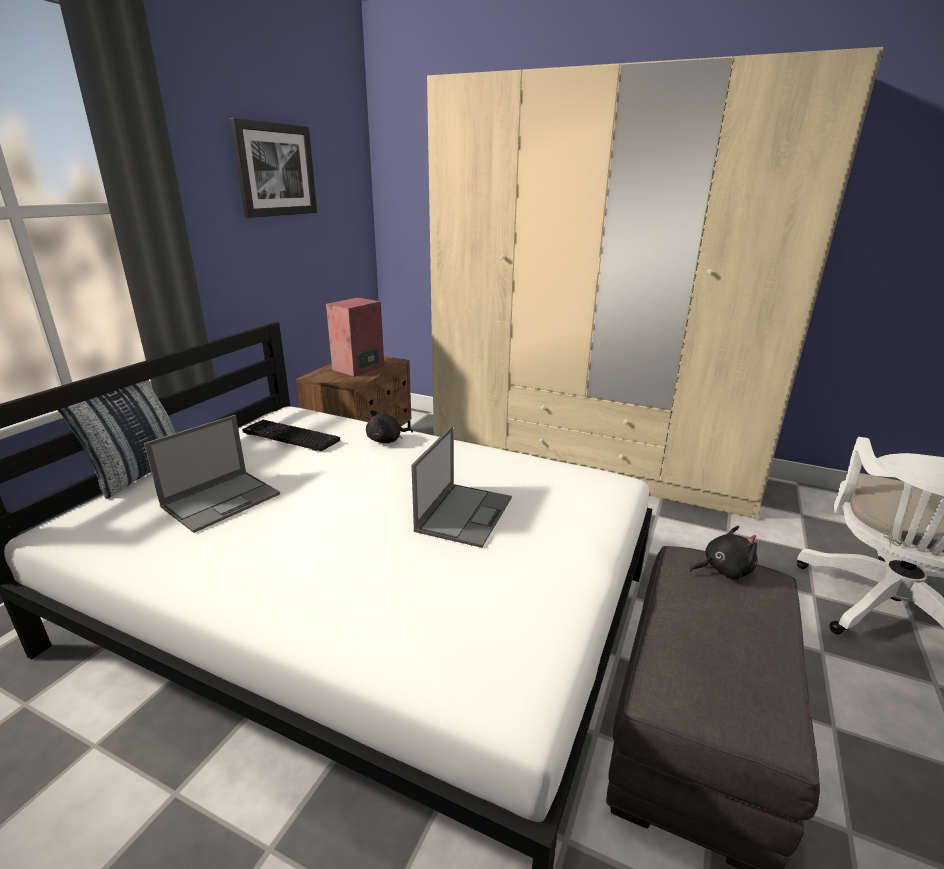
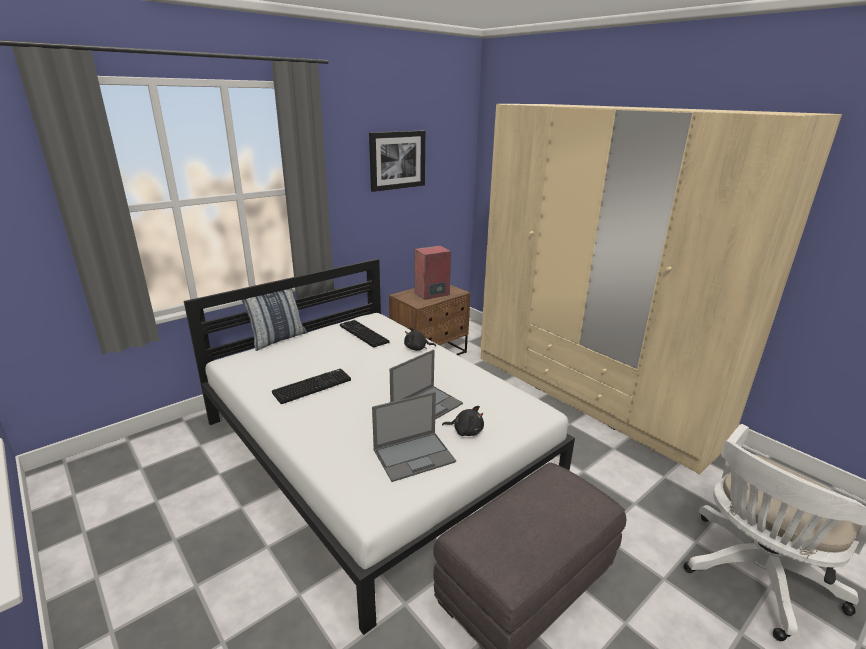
camera: 25 degrees right, 0 degrees up
(222, 500) = (306, 364): laptop -> laptop (415, 455)
(257, 530) = (312, 386): none -> keyboard
(723, 570) = (573, 488): black plush toy -> black plush toy (466, 431)

